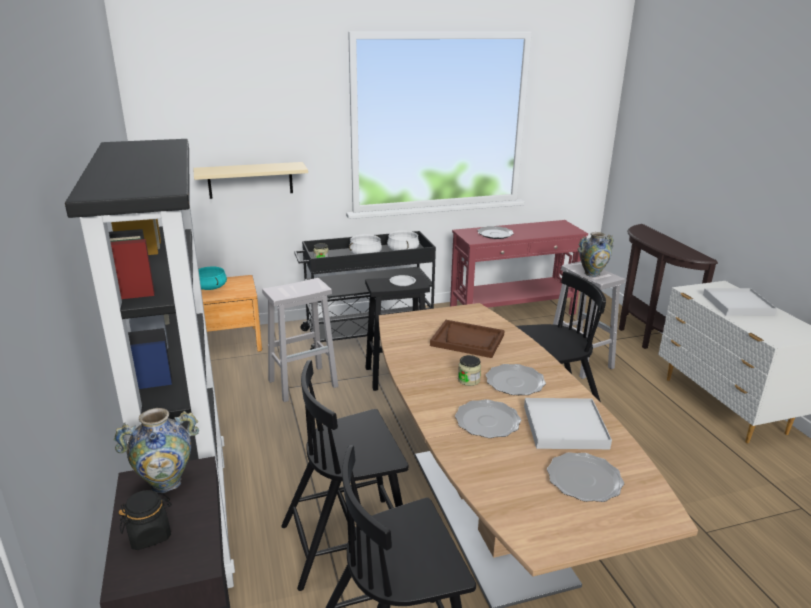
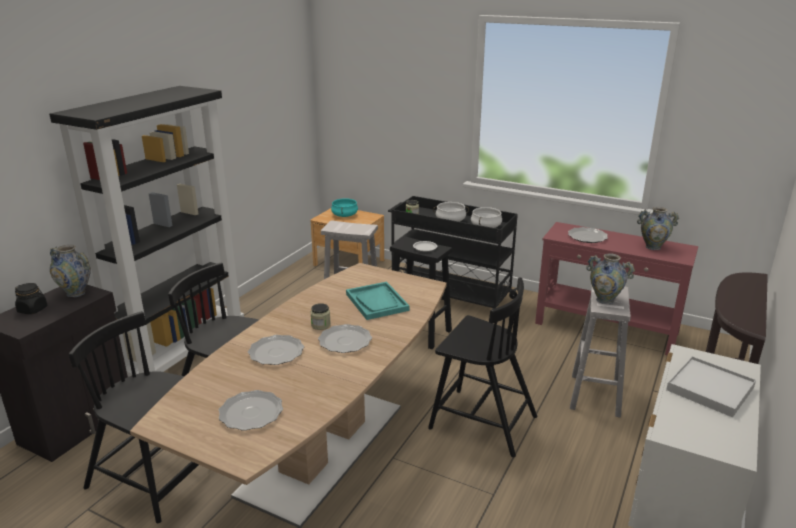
camera: 45 degrees right, 0 degrees up
(250, 180) = (390, 135): beige shelf -> none
(467, 340) = (377, 302): brown tray -> turquoise tray
(545, 228) = (653, 247): none -> vase
(565, 427) = (311, 381): white tray -> none

